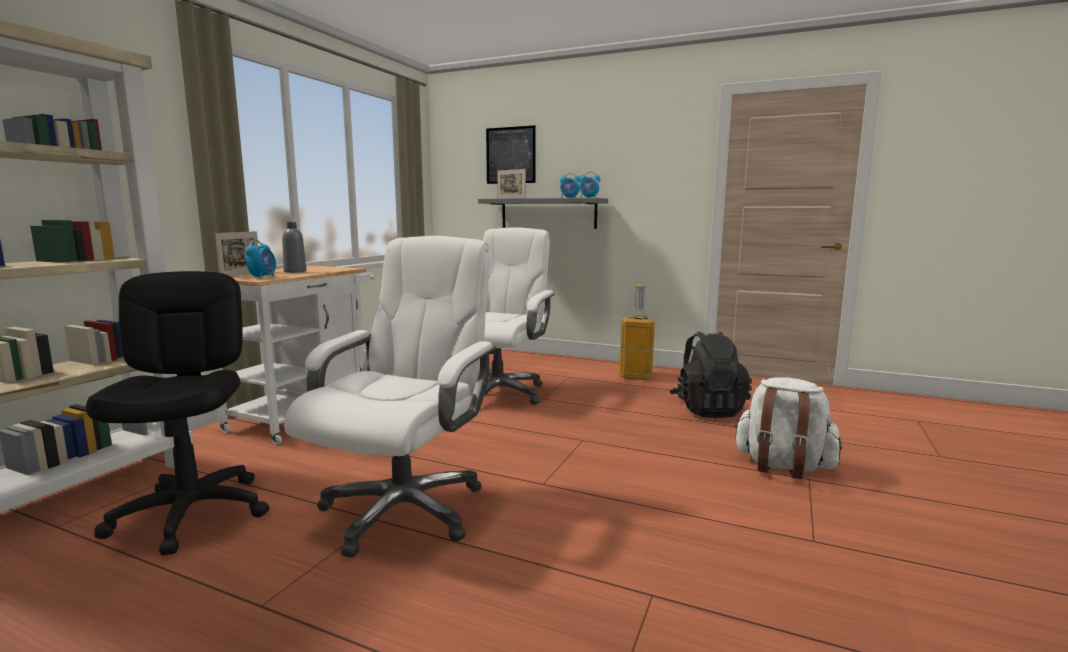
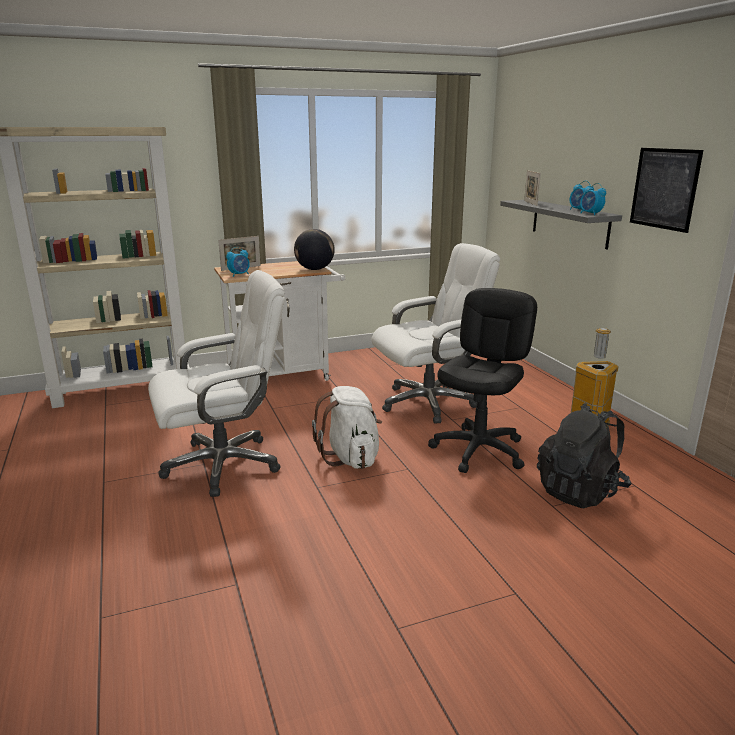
camera: 45 degrees right, 10 degrees up
(192, 513) = (149, 421): black office chair -> black office chair (479, 450)
(295, 271) = (277, 269): grey bottle -> none
(341, 268) = (315, 269): none -> globe
(510, 155) = (547, 152): picture -> picture (664, 188)
(783, 466) = (519, 571): white backpack -> white backpack (351, 457)

